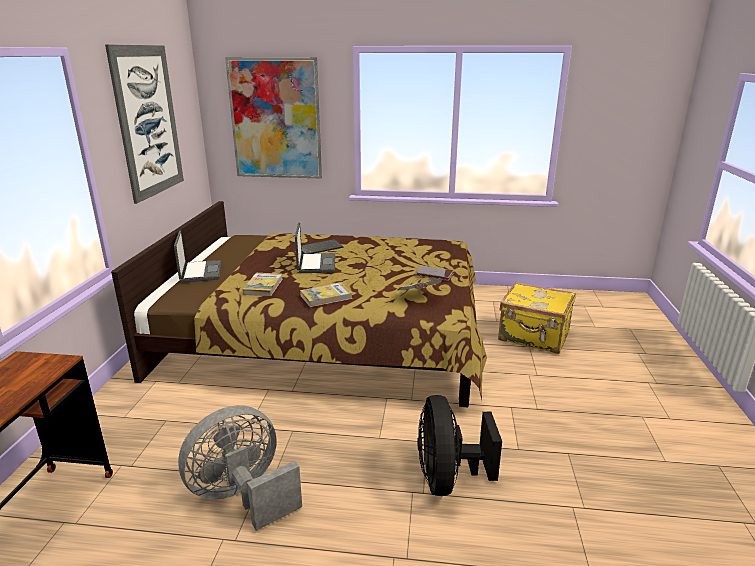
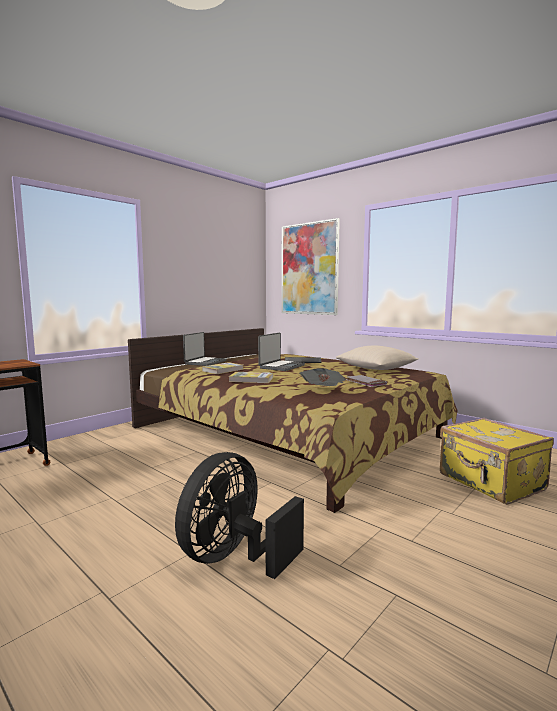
camera: 35 degrees right, 15 degrees down
(148, 121) = (206, 260): picture -> none
(243, 496) = (84, 503): grey fan -> none
(408, 247) = (376, 369): none -> beige pillow

